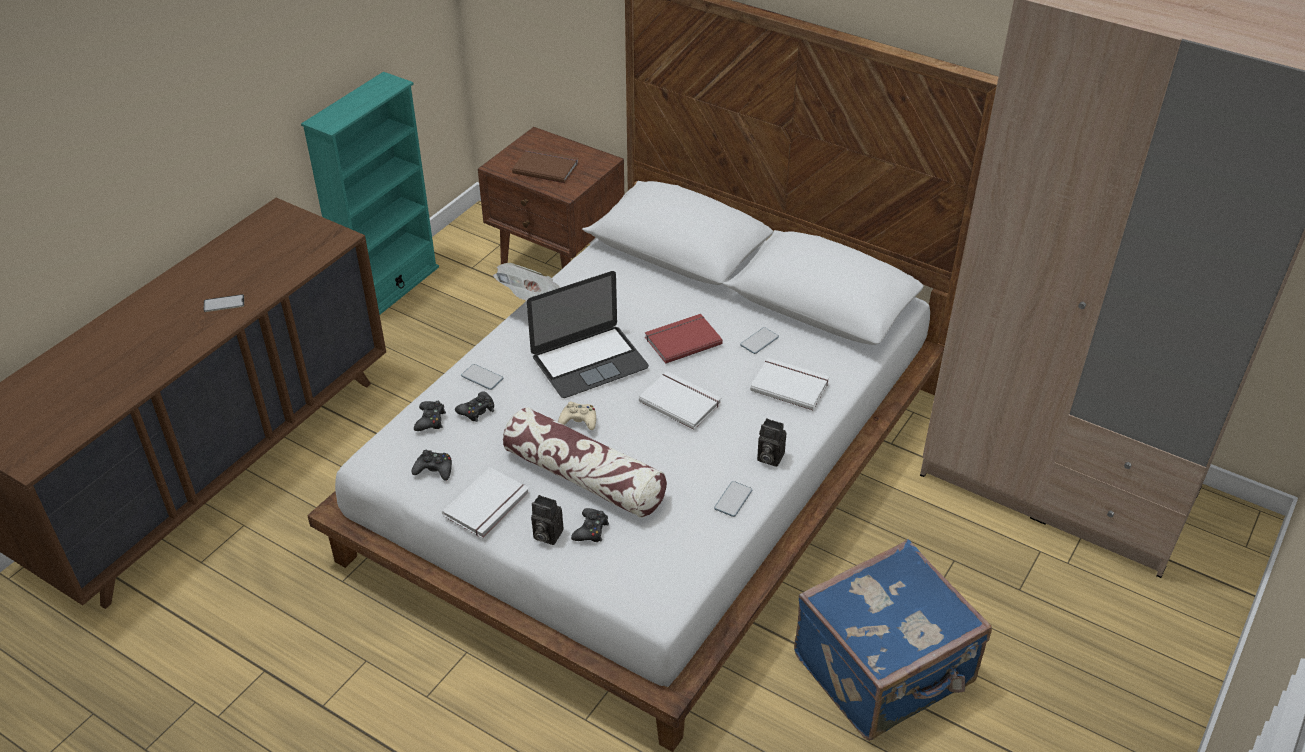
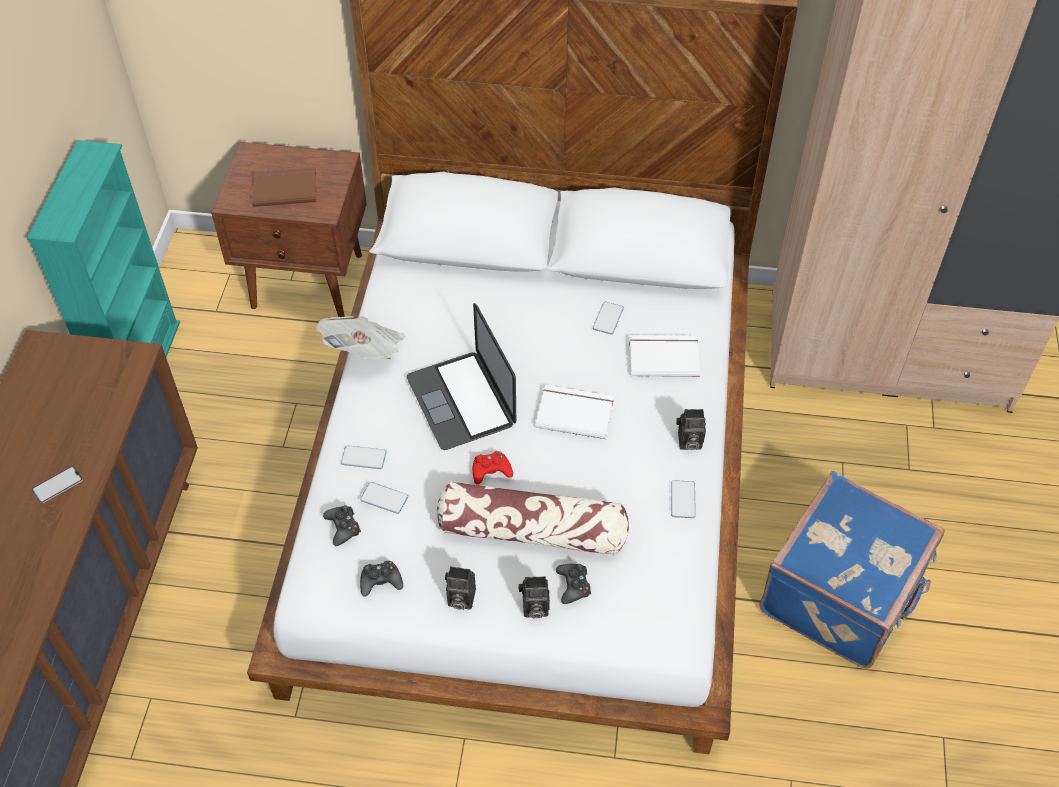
camera: 25 degrees left, 10 degrees up
(477, 410) = (384, 498): black game controller -> phone
(488, 505) = (459, 599): white book -> camera
(579, 420) = (491, 470): beige game controller -> red game controller
(589, 361) = (461, 400): laptop -> laptop turned 120 degrees clockwise
(682, 340) = (535, 343): red book -> none

